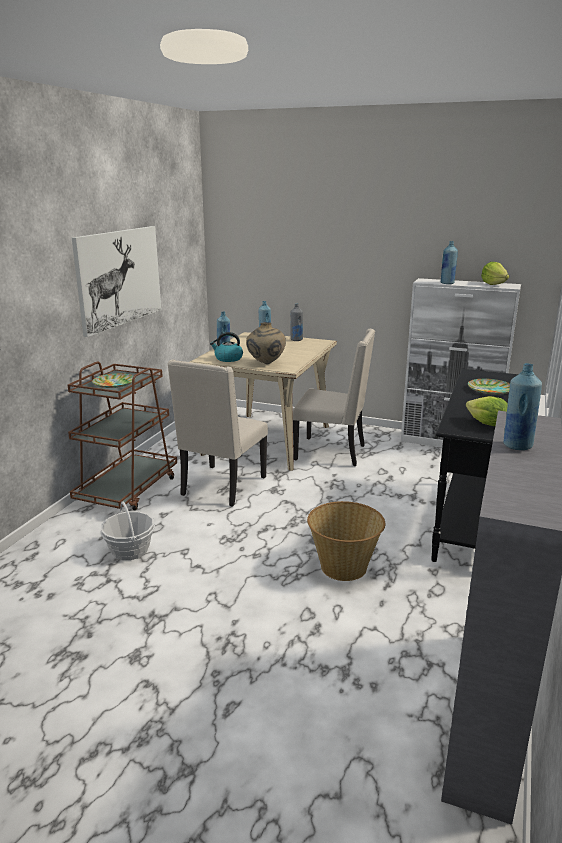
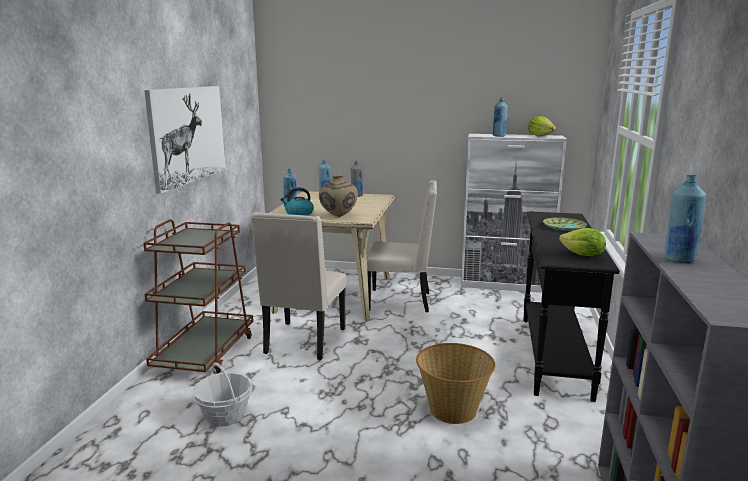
camera: 10 degrees left, 5 degrees down
(114, 383) = (192, 240): plate -> none

